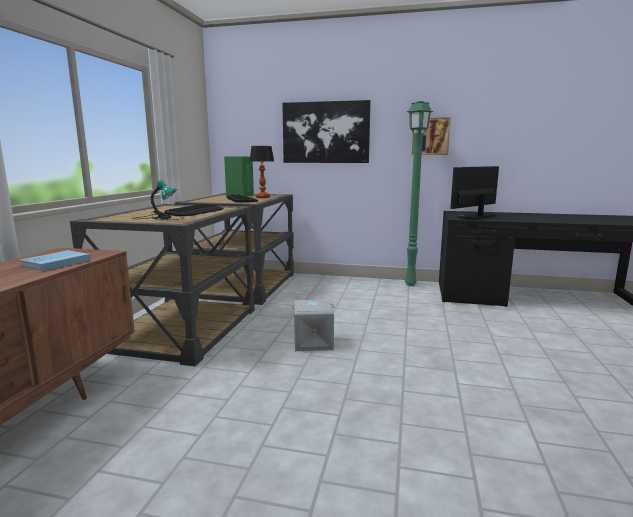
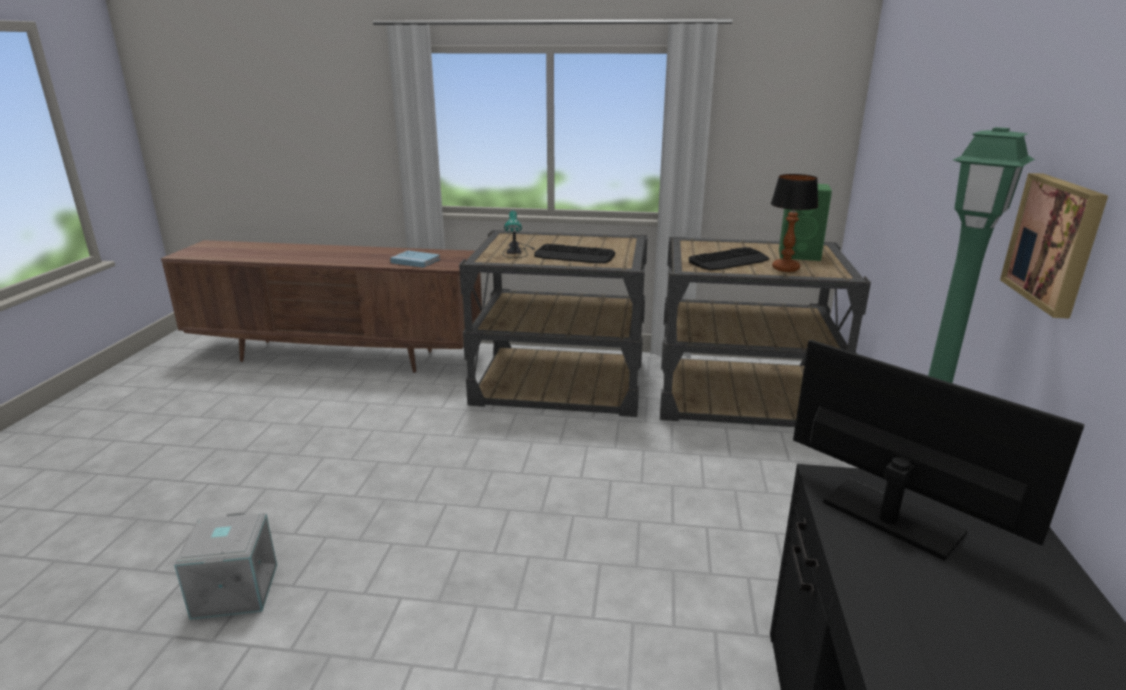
camera: 85 degrees right, 10 degrees up
(312, 342) = (529, 470): grey storage box -> grey storage box (234, 590)
(325, 132) = (934, 168): picture -> none

